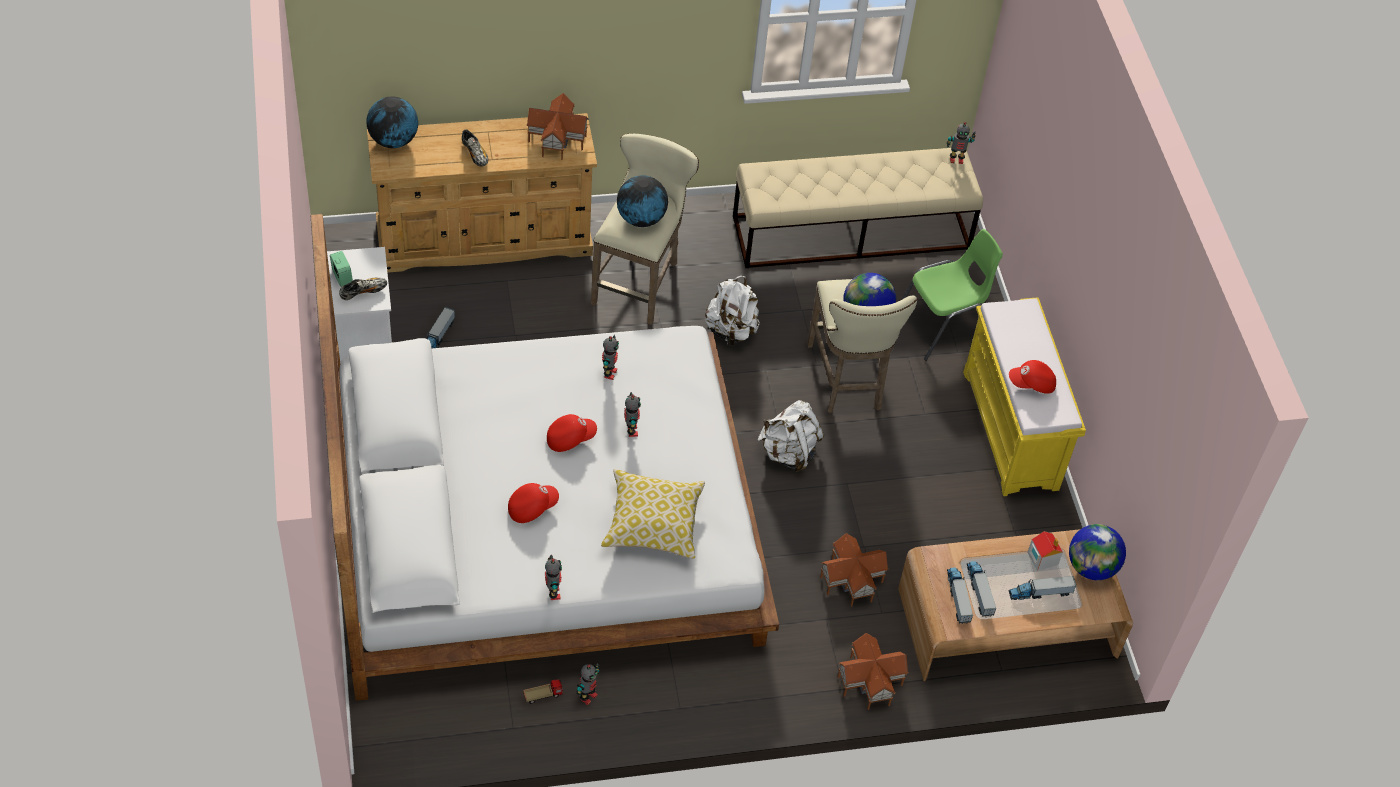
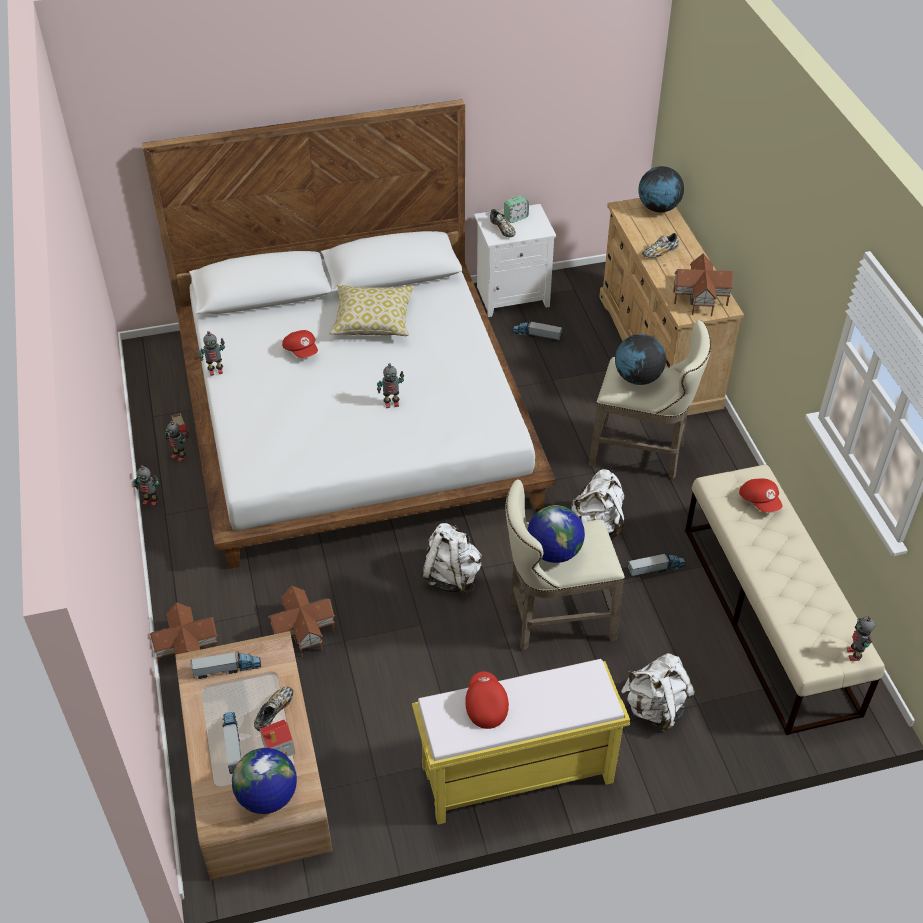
camera: 90 degrees right, 5 degrees down
(570, 438) = (377, 366): red cap -> red cap (760, 501)
(609, 373) = (455, 384): toy robot -> toy robot (150, 501)
(652, 523) = (288, 422): pillow -> pillow (373, 320)
(943, 326) = (655, 708): green chair -> white backpack
(979, 591) = (235, 688): toy truck -> toy truck (656, 569)
(1005, 561) = (274, 712): none -> shoe

